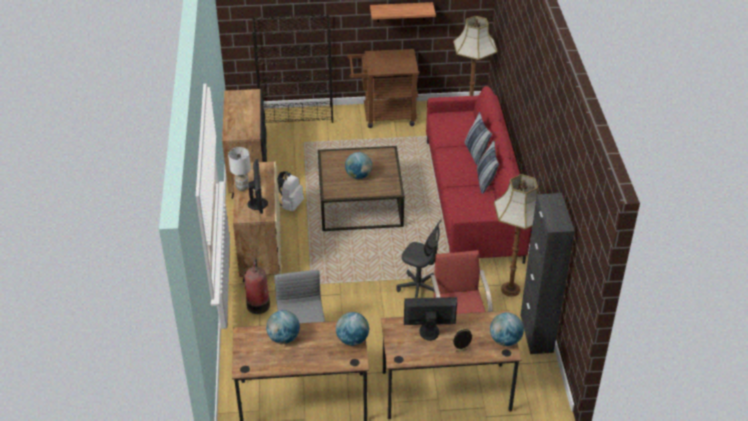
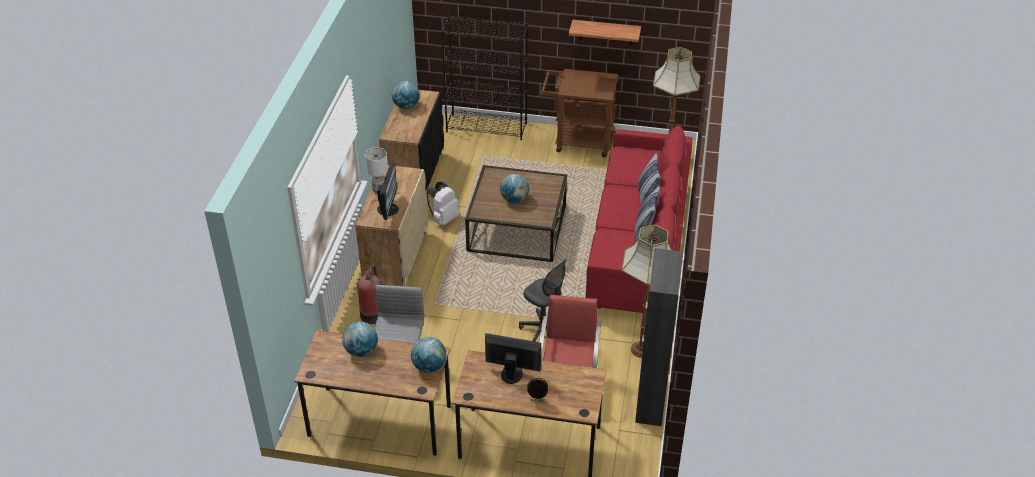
camera: 15 degrees right, 0 degrees up
(505, 340) = (588, 399): globe -> globe (406, 106)

